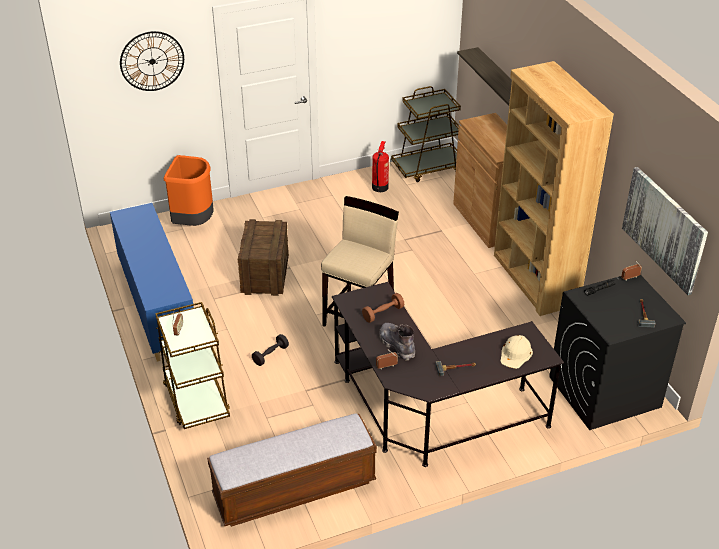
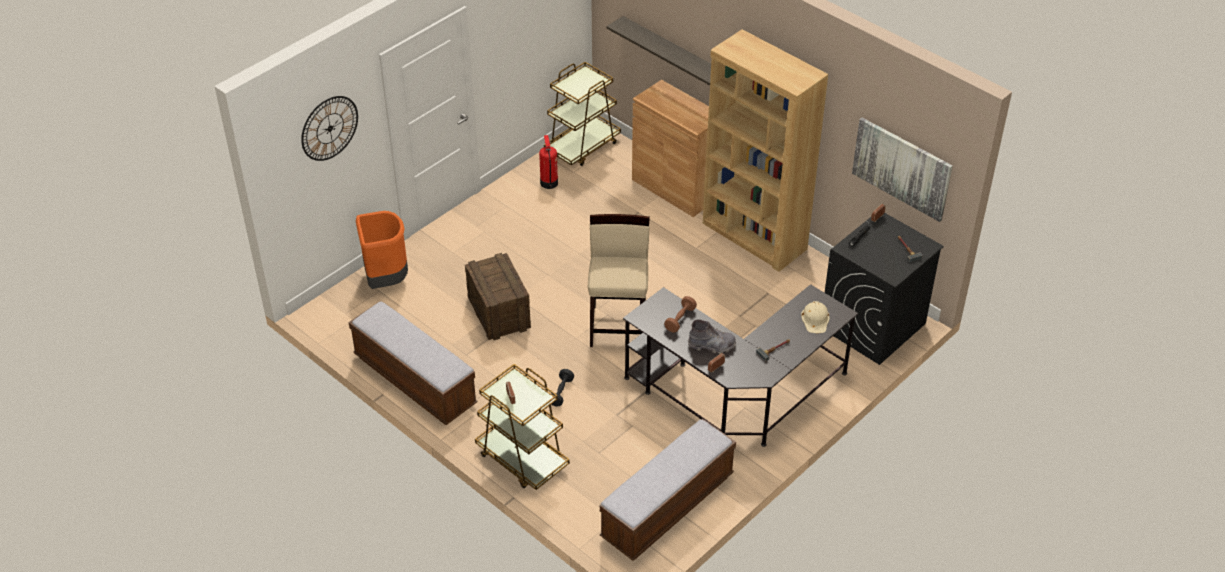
camera: 25 degrees left, 5 degrees up
(157, 306) = (415, 381): blue cabinet -> bench
(397, 345) = (712, 345): grey boot -> grey boot turned 150 degrees clockwise

